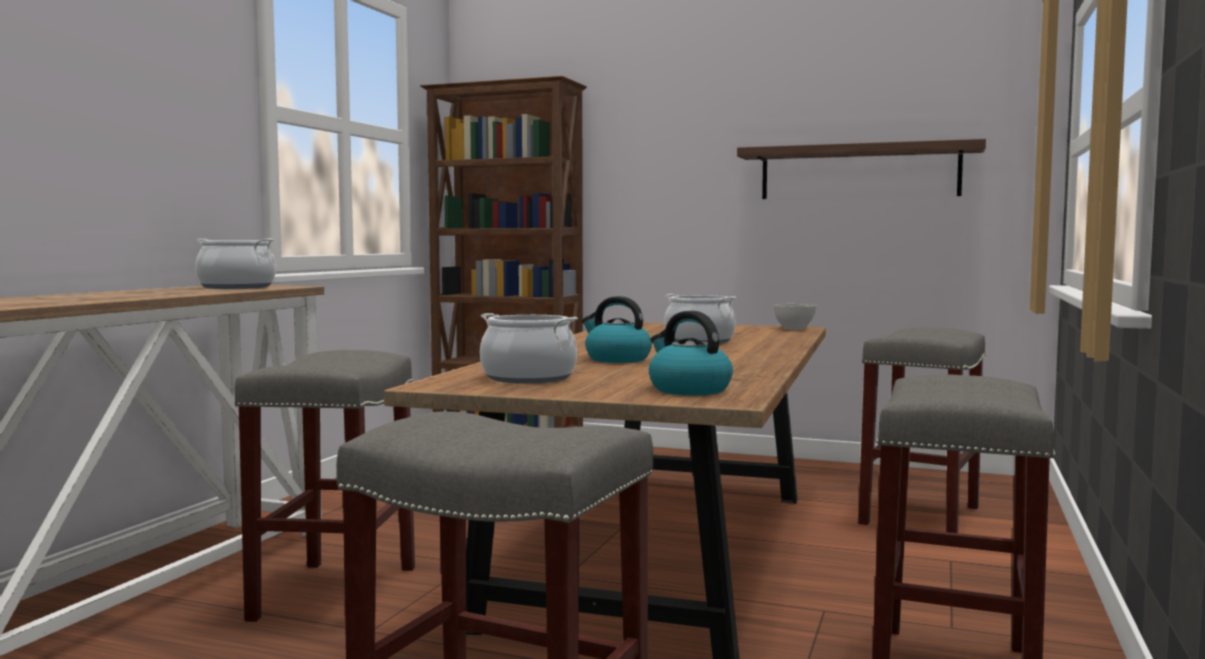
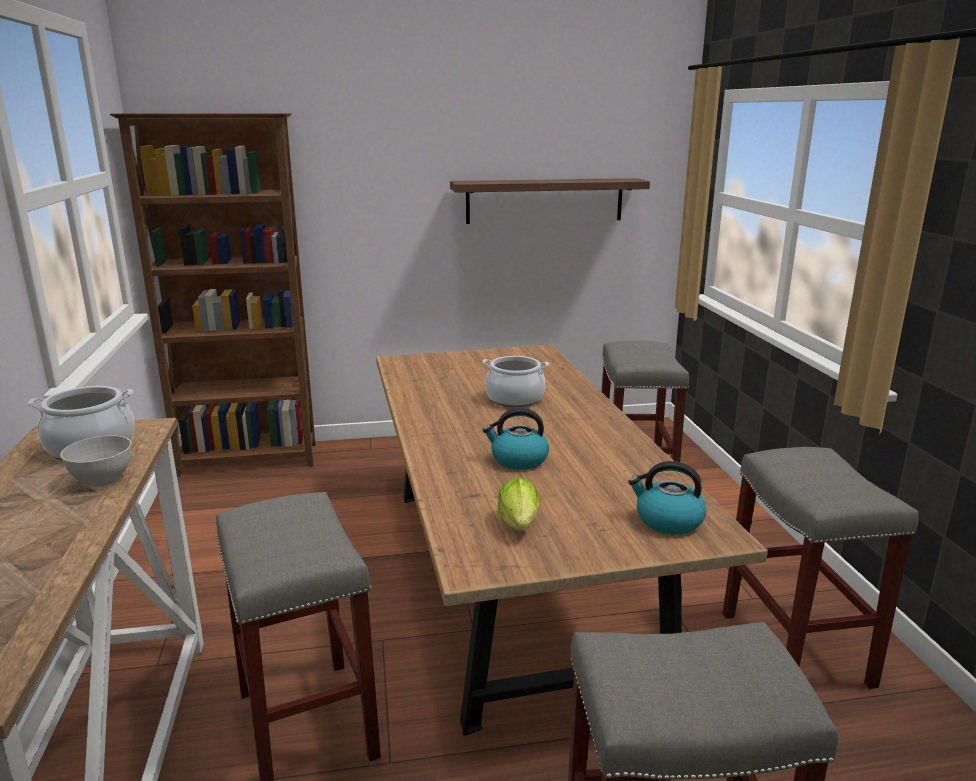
camera: 30 degrees left, 15 degrees up
(529, 378) = (519, 526): cooking pot -> lettuce
(794, 328) = (537, 353): grey bowl -> grey bowl (102, 480)

